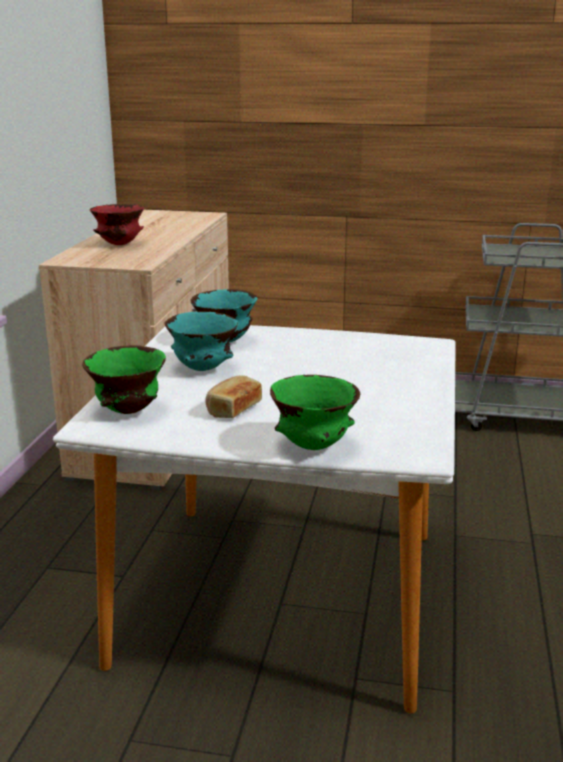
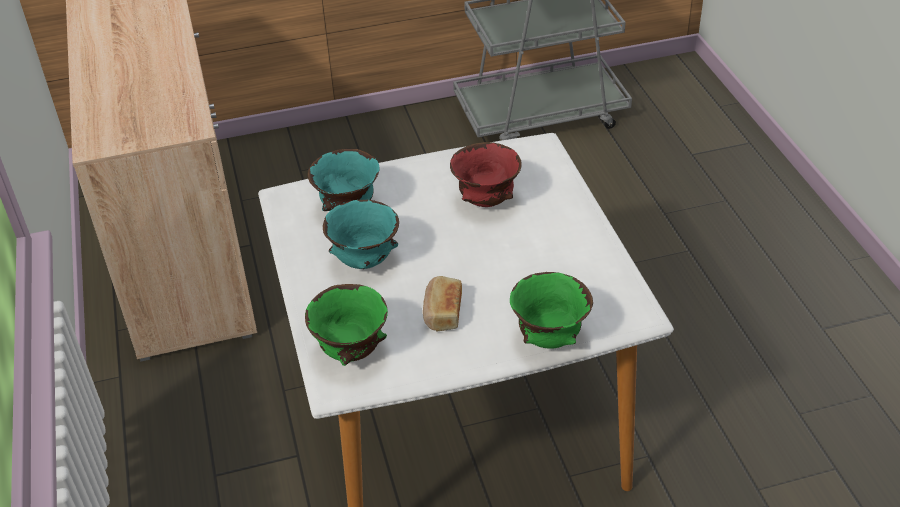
camera: 25 degrees left, 20 degrees up
(119, 244) = (124, 90): red bowl -> red bowl (485, 201)

